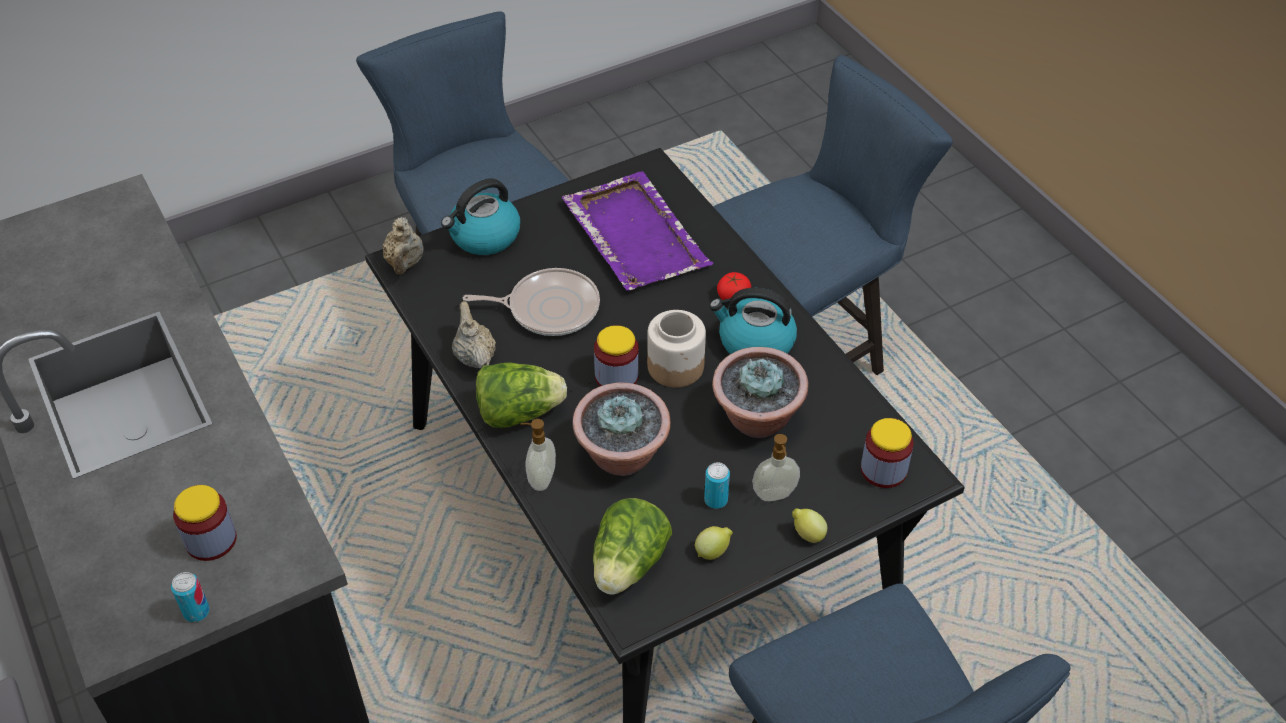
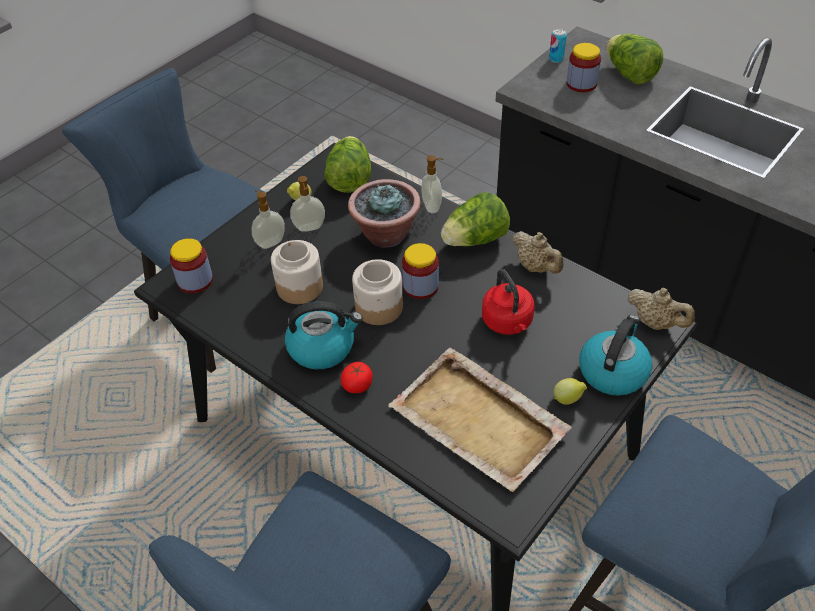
camera: 160 degrees right, 0 degrees up
(126, 533) = (629, 74): none -> lettuce
(405, 263) = (656, 323): beige teapot -> beige teapot turned 150 degrees clockwise
(549, 308) = (508, 323): frying pan -> red kettle
(635, 234) = (479, 421): purple tray -> beige tray
(716, 500) = (309, 228): can -> soap dispenser
(757, 420) = (299, 287): potted plant -> jar
(807, 534) = (241, 226): lemon -> lemon (568, 399)

